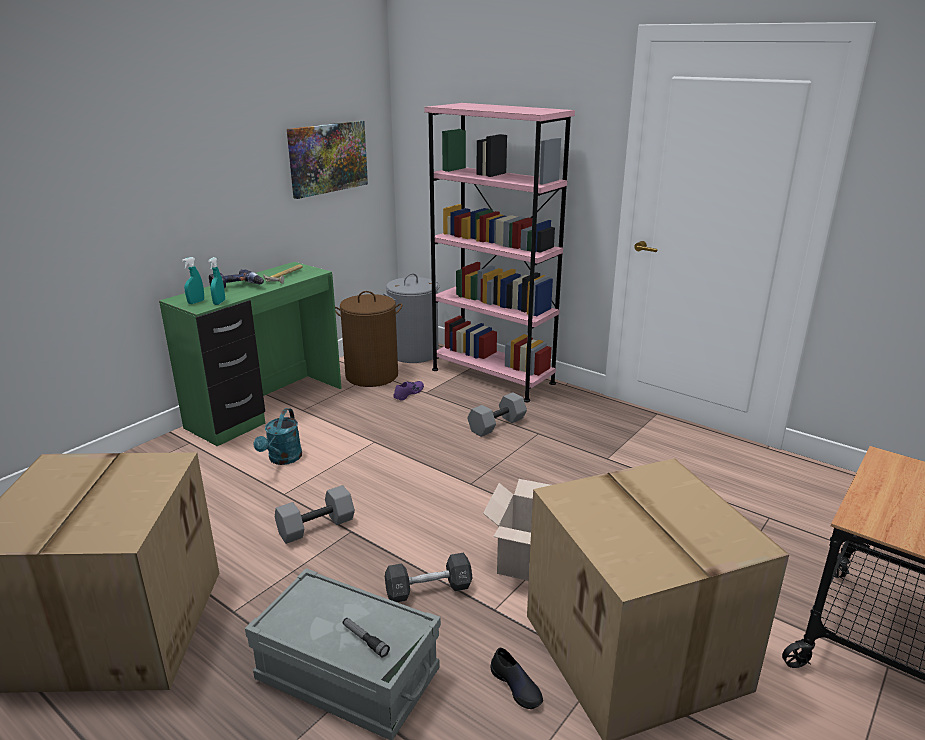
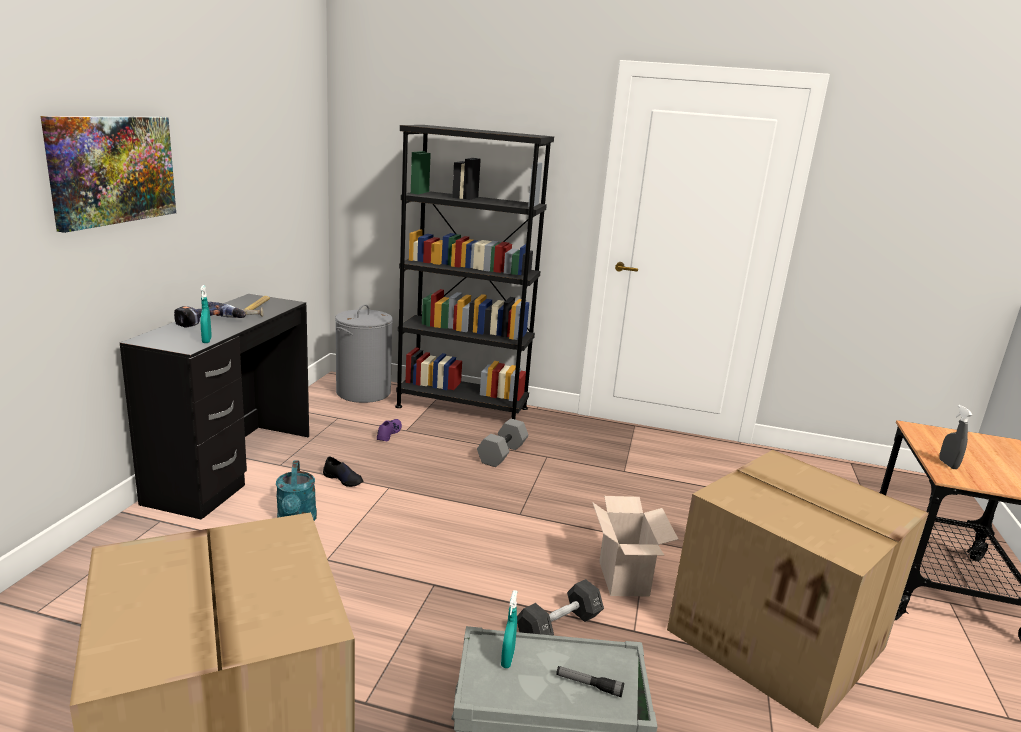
camera: 25 degrees left, 5 degrees down
(196, 302) = (175, 341): turquoise spray bottle -> turquoise spray bottle (507, 659)
(268, 408) = (234, 467): green desk -> black desk
(316, 526) = (391, 586): grey dumbbell -> none
(327, 158) = (277, 176): picture -> picture (112, 169)
(372, 375) = (334, 419): brown laundry basket -> none
(492, 376) = (462, 407): pink bookcase -> black bookcase
(516, 686) = (708, 698): black shoe -> black shoe (343, 479)
(875, 506) = (948, 464): none -> grey spray bottle

